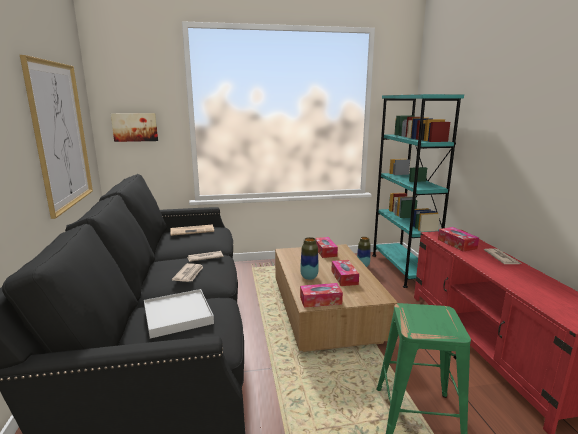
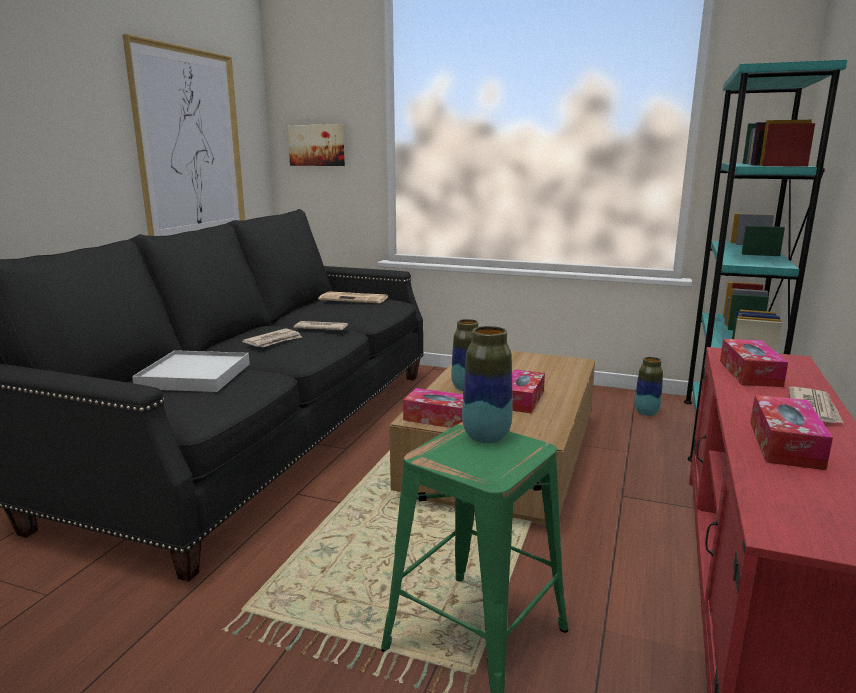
camera: 30 degrees right, 0 degrees up
(325, 251) = (543, 362): tissue box -> tissue box (785, 444)
(418, 311) = (486, 437): none -> vase

